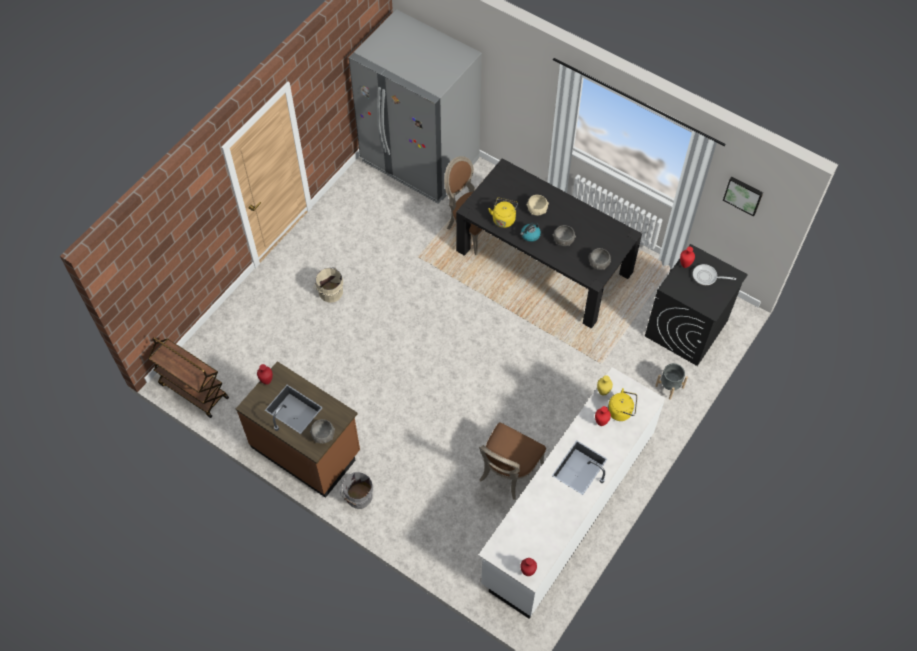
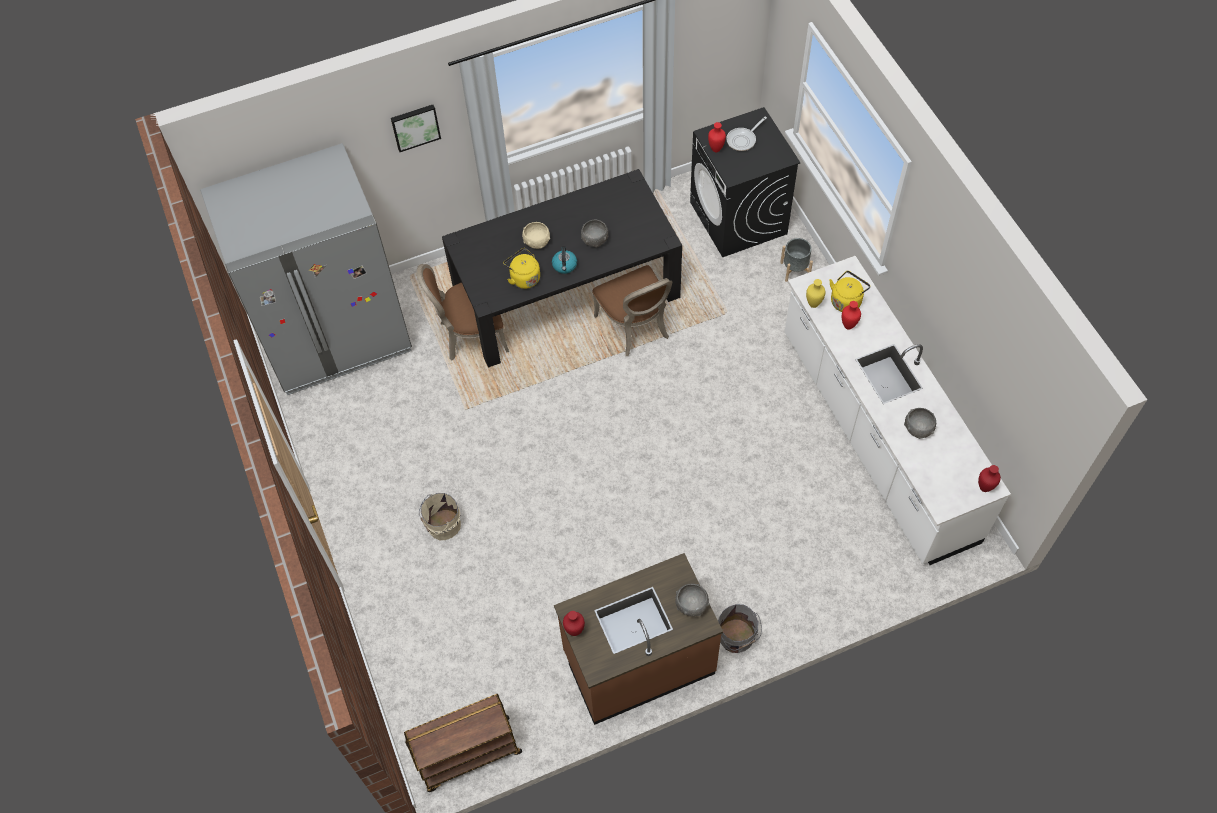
camera: 55 degrees left, 0 degrees up
(507, 472) = (800, 469): brown chair -> brown chair (635, 328)
(598, 263) = (647, 225): grey bowl -> grey bowl (918, 429)
(743, 195) = (710, 35): picture -> picture (415, 126)

